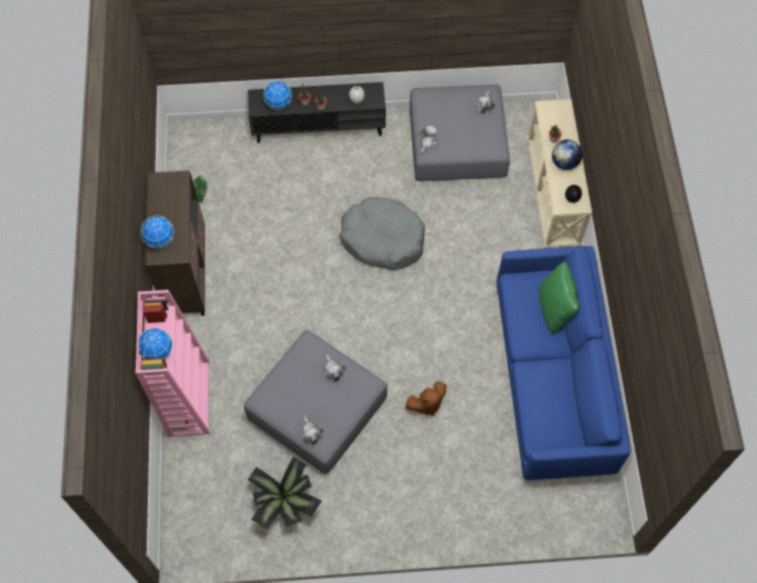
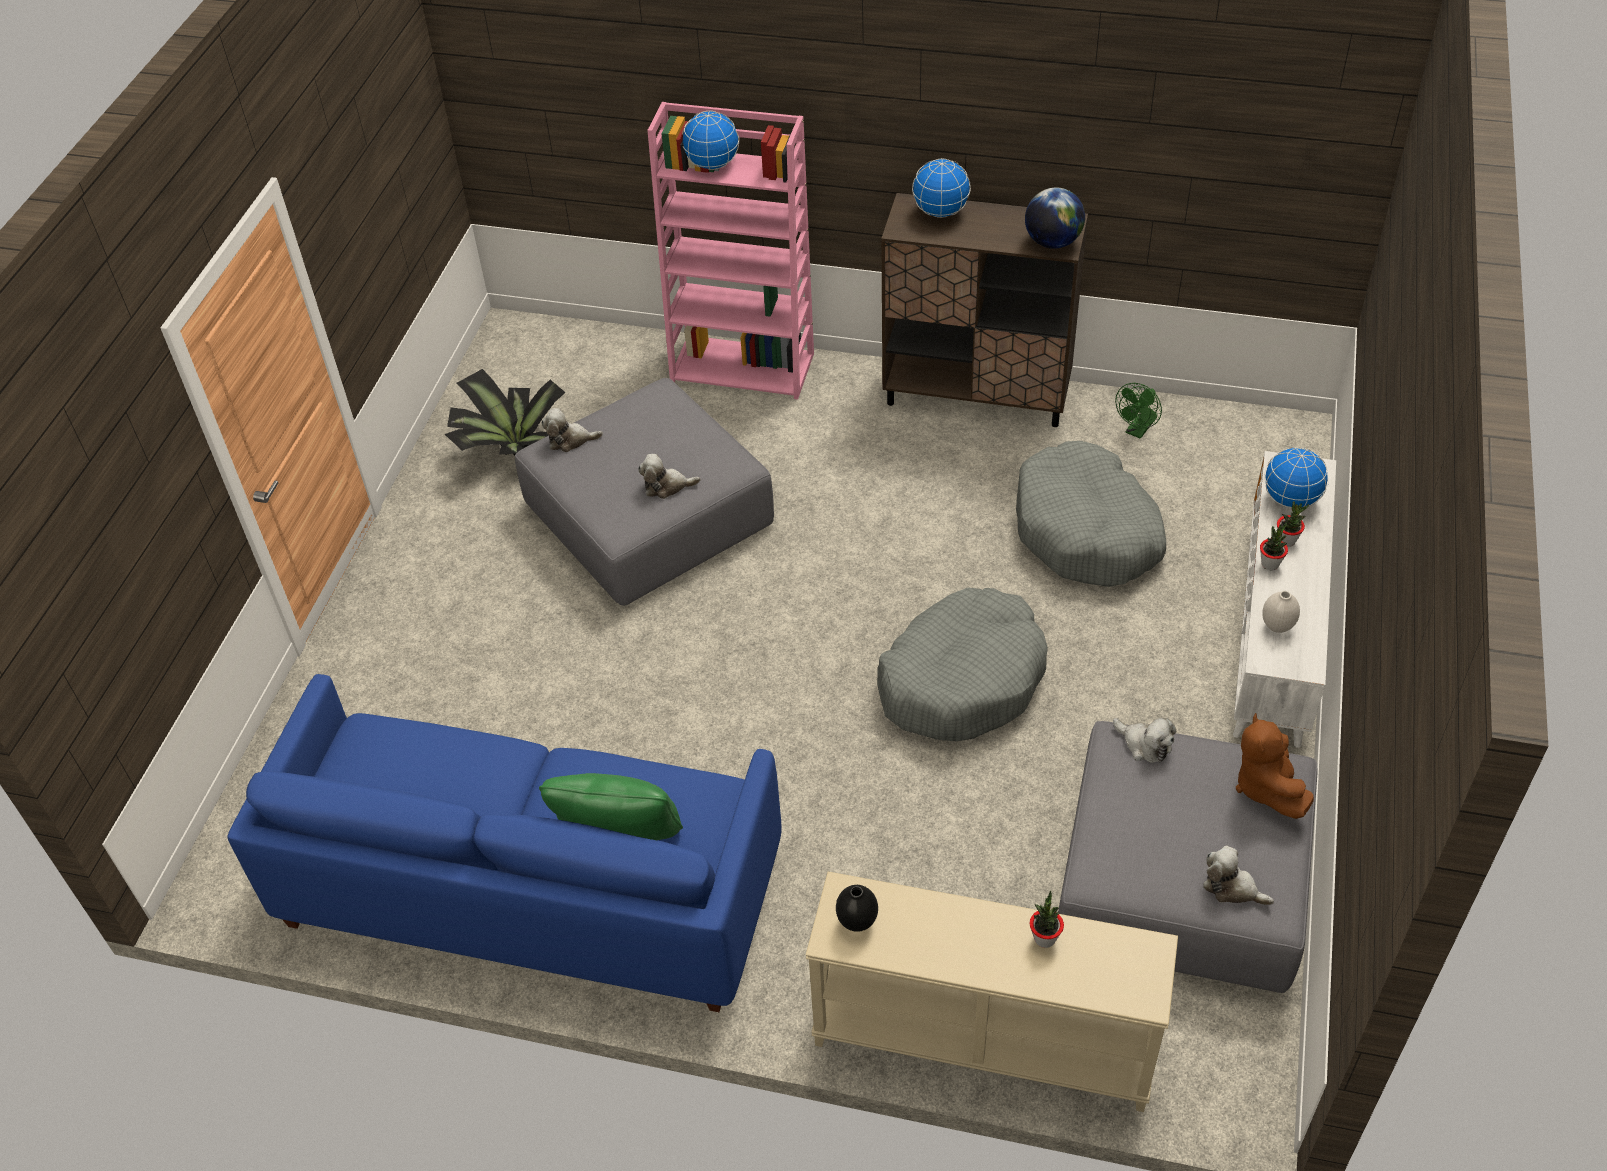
camera: 110 degrees right, 15 degrees down
(275, 207) = (1086, 531): none -> grey dog bed
(319, 127) = (1275, 633): black tv stand -> white tv stand
(426, 404) = (580, 665): brown plush toy -> brown plush toy (1266, 786)
(564, 163) = (966, 940): globe -> globe (1052, 242)

